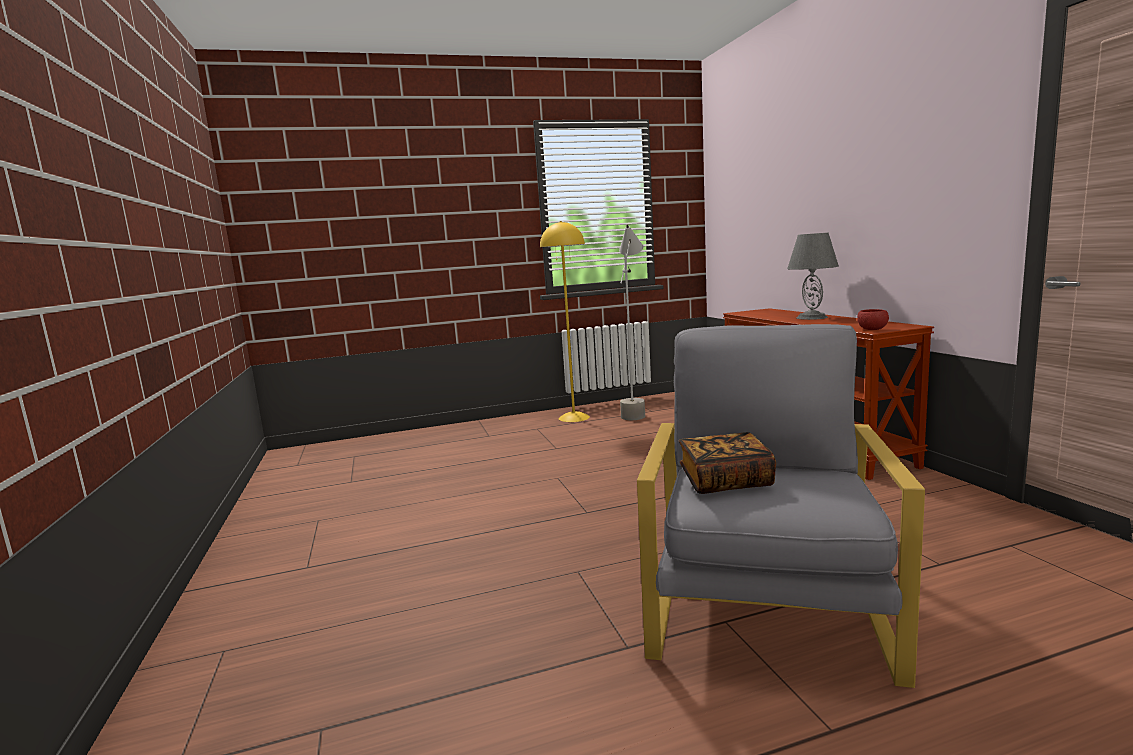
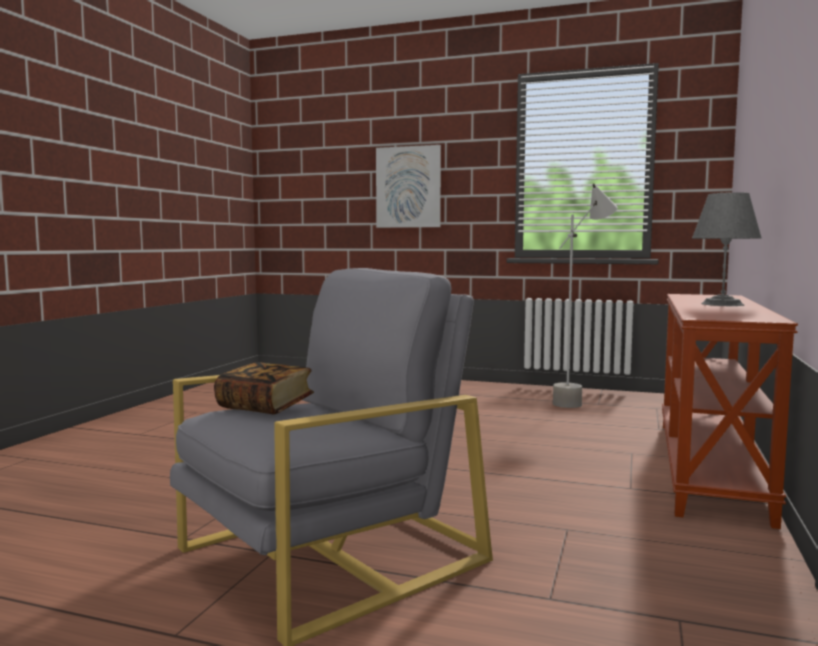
camera: 35 degrees right, 5 degrees down
(433, 231) = (408, 187): none -> picture
(574, 417) = (511, 393): yellow floor lamp -> none
(872, 329) = (706, 317): red bowl -> none

